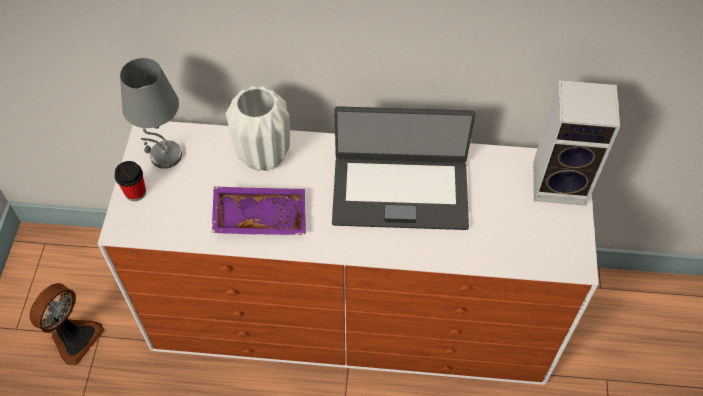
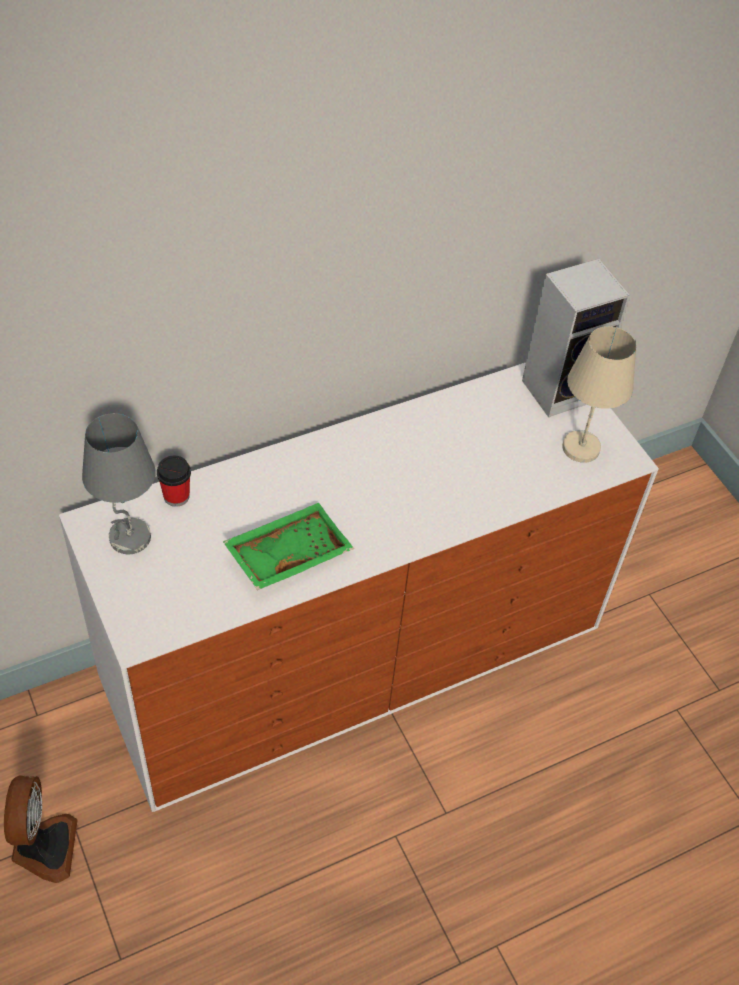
camera: 35 degrees left, 5 degrees down
(135, 192) = (124, 592): cup -> cup (176, 496)
(260, 216) = (287, 553): purple tray -> green tray
(263, 157) = (244, 491): white vase -> none
(400, 191) = (414, 463): laptop -> none
(543, 236) = (580, 447): none -> beige table lamp

